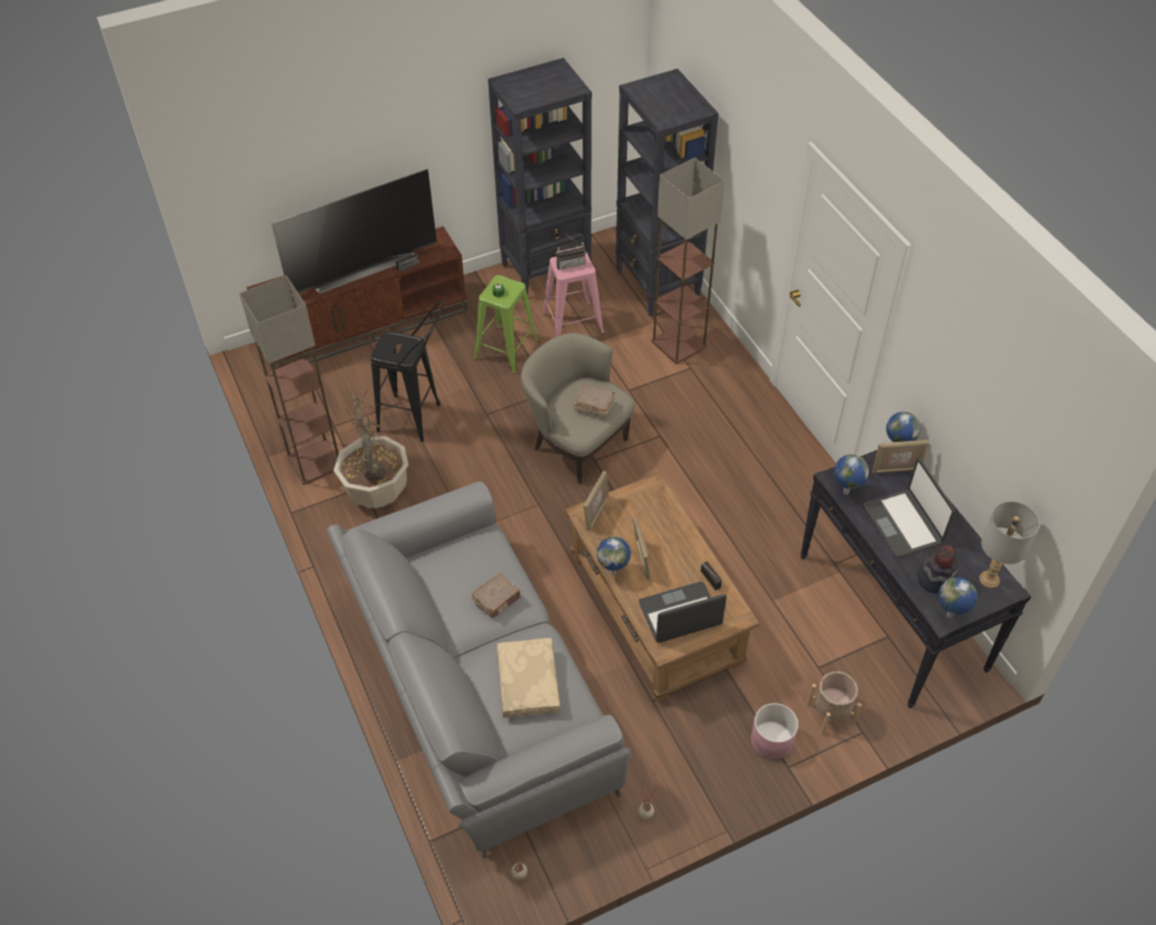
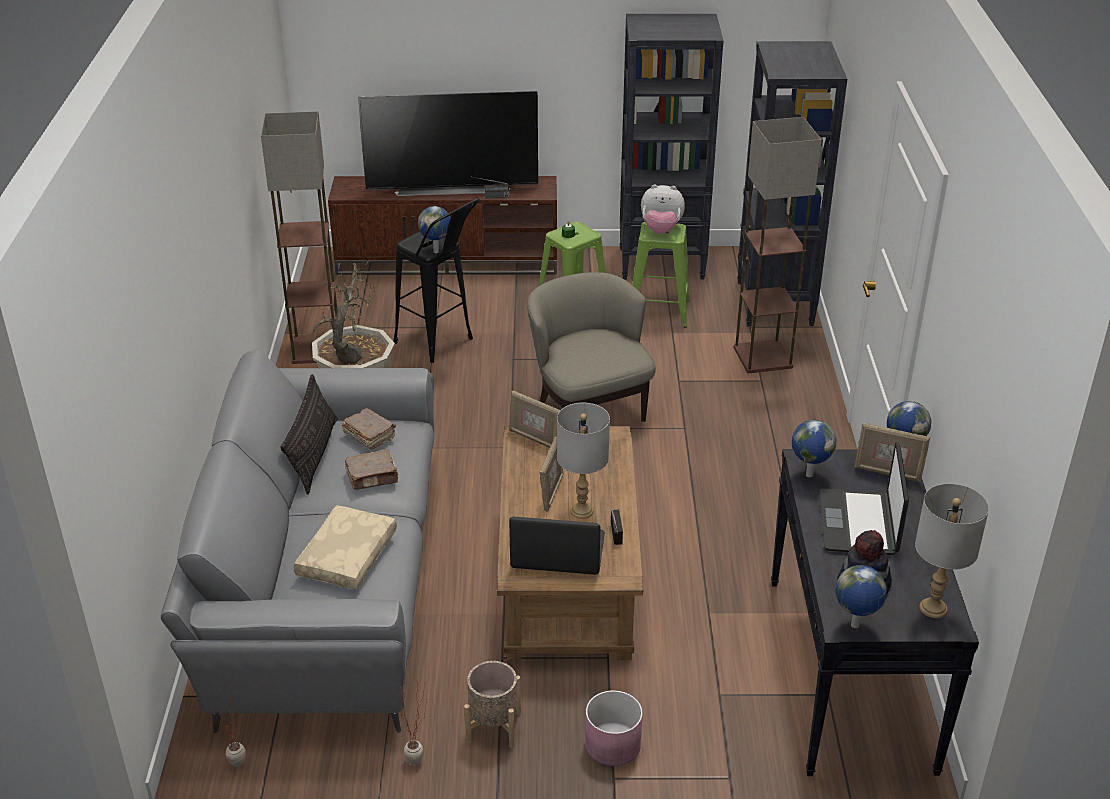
camera: 25 degrees right, 15 degrees down
(433, 595) = (314, 455): none -> pillow
(570, 263) = (661, 230): radio -> plush toy
(572, 324) = (657, 311): pink stool -> green stool
(593, 406) = (603, 354): brown book -> brown book (369, 436)
(596, 513) = (534, 439): picture frame -> picture frame turned 75 degrees clockwise
(613, 572) = (514, 493): globe -> globe (437, 251)
(673, 568) = (582, 510): none -> grey table lamp
(830, 714) = (702, 745): beige planter -> beige planter (493, 727)

